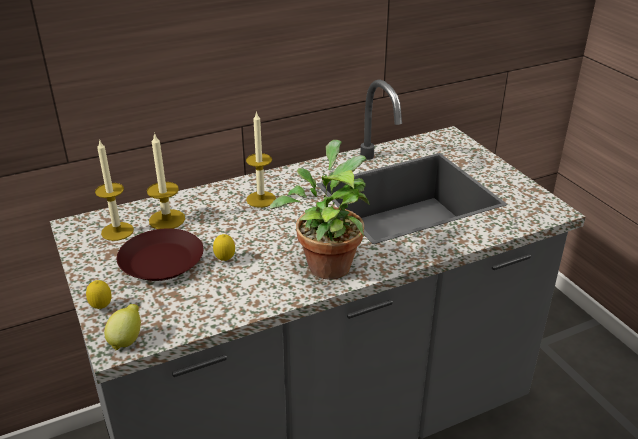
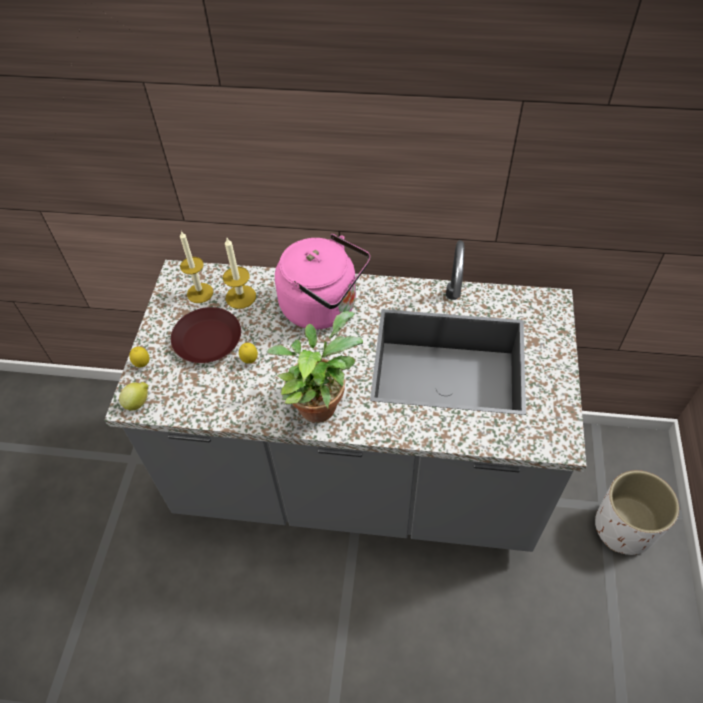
camera: 35 degrees right, 20 degrees up
(261, 199) = (324, 307): candle -> pink kettle
(568, 350) = (623, 528): none -> white planter

